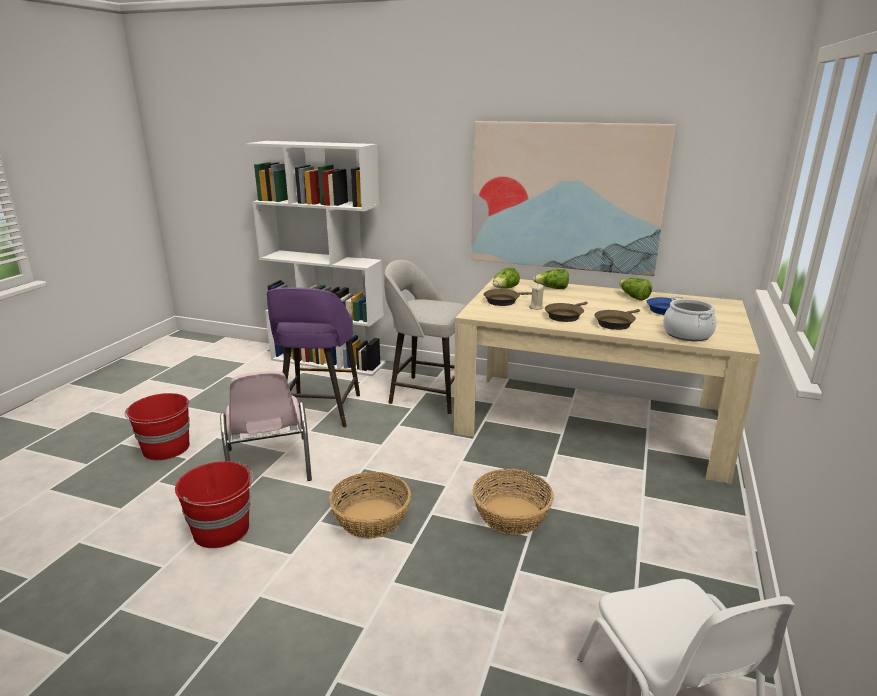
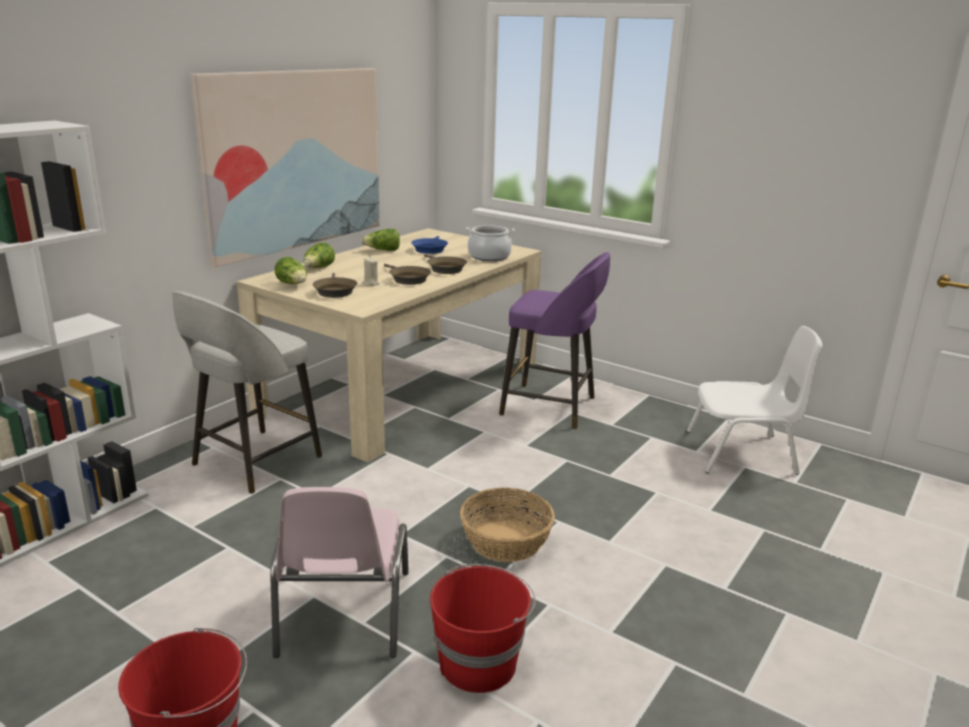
camera: 75 degrees left, 0 degrees up
(269, 465) = (342, 614): pink chair -> pink chair turned 90 degrees clockwise
(319, 411) = (215, 555): purple stool -> purple stool (551, 407)
(511, 515) = (534, 461): basket -> none

